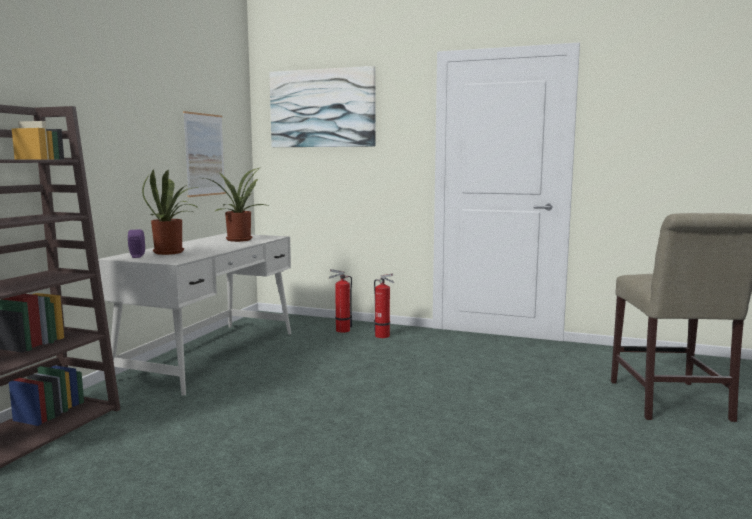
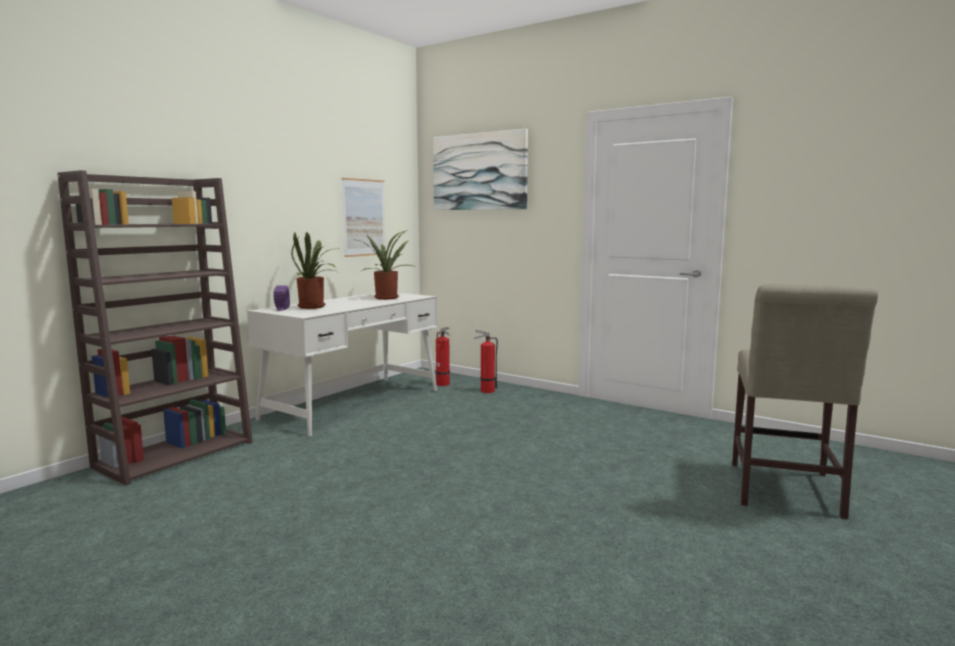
camera: 15 degrees right, 0 degrees up
(384, 336) = (523, 399): fire extinguisher -> fire extinguisher (443, 384)

